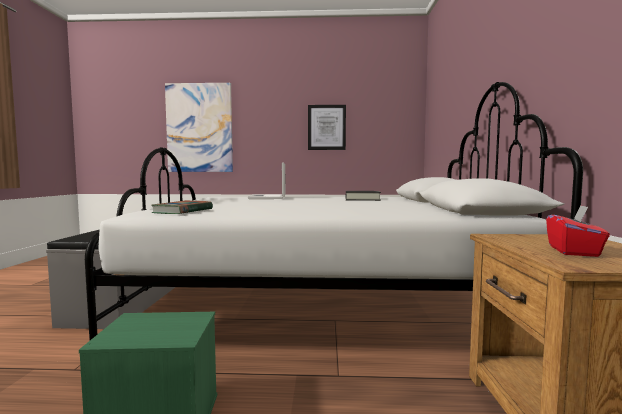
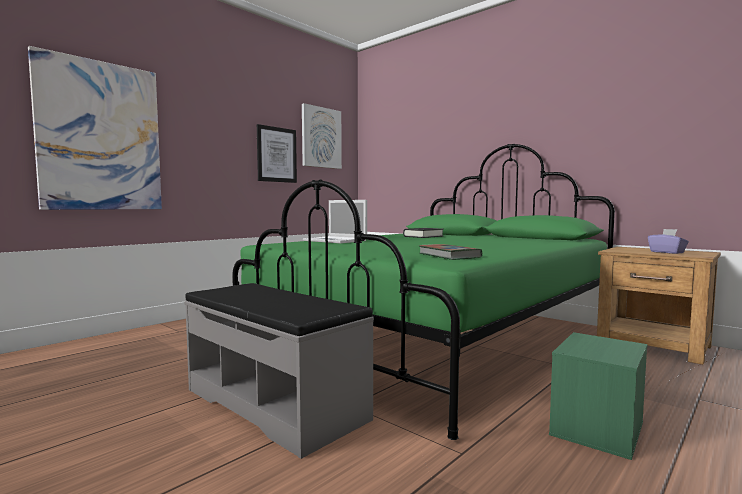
camera: 50 degrees left, 0 degrees up
(324, 304) = (437, 339): white bed -> green bed
(376, 107) = (321, 137): none -> picture
(573, 251) = (667, 252): red tissue box -> purple tissue box

